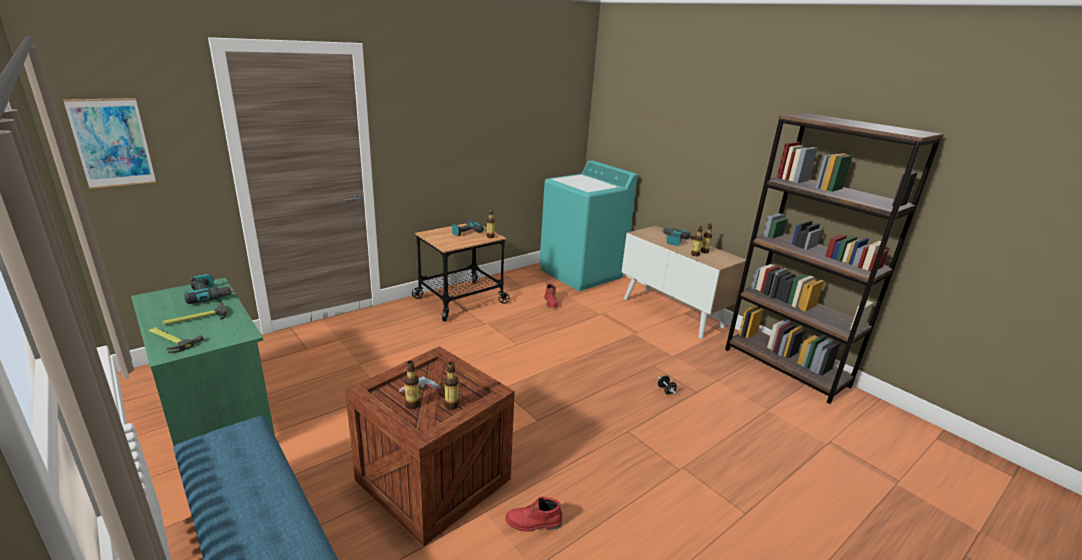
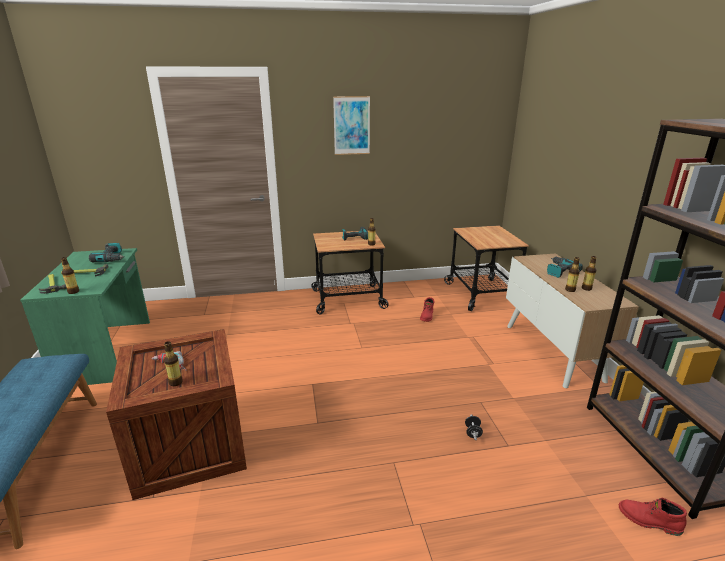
camera: 30 degrees right, 0 degrees up
(112, 143) = (83, 144): picture -> picture (351, 125)
(412, 405) = (150, 373): bottle -> bottle (73, 292)
(533, 523) = (227, 519): red boot -> red boot (648, 521)
(581, 273) = (482, 294): turquoise washing machine -> cart

